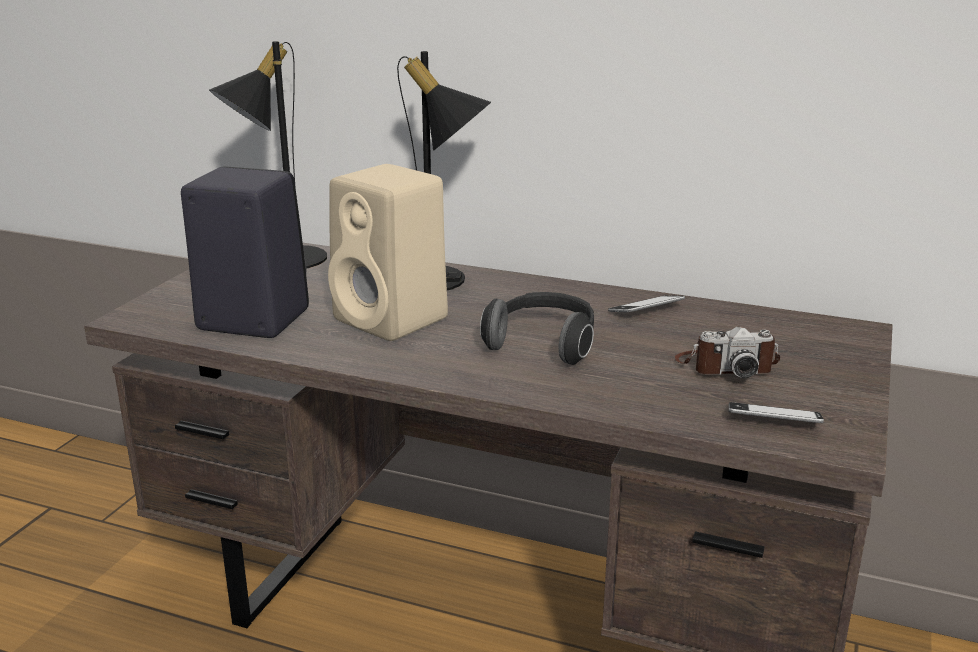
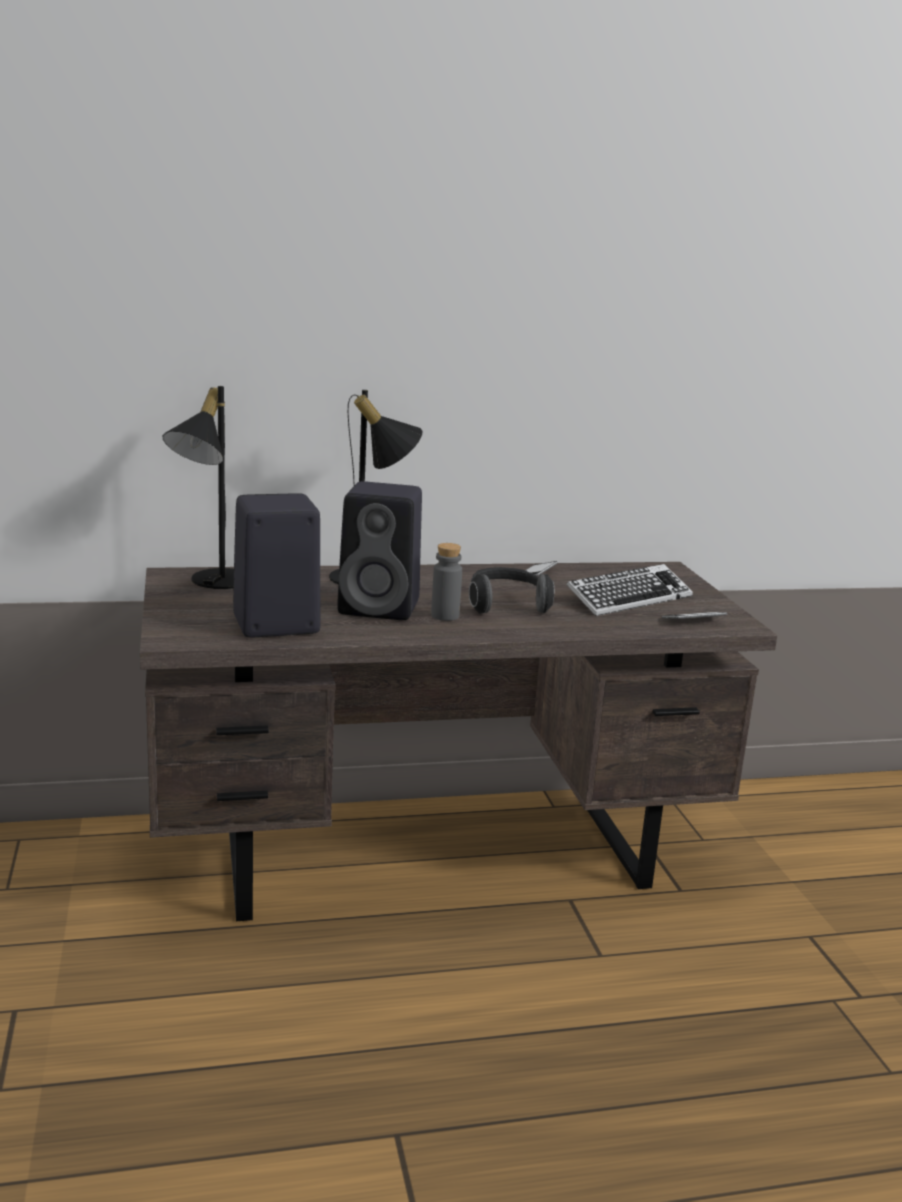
camera: 35 degrees left, 5 degrees down
(394, 320) = (382, 607): beige speaker -> black speaker
(446, 344) = (445, 616): none -> grey bottle
(725, 366) = (629, 598): camera -> keyboard

